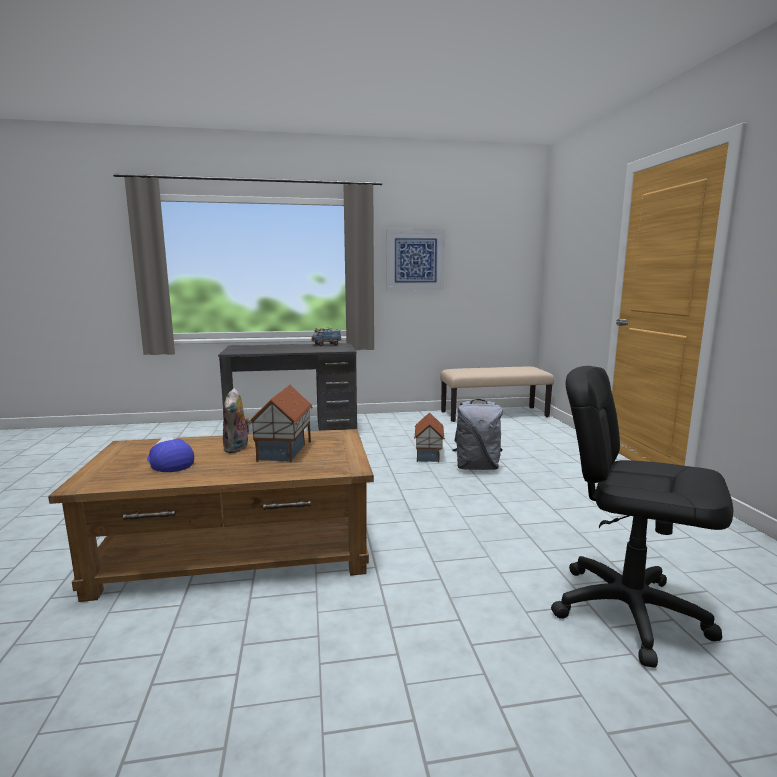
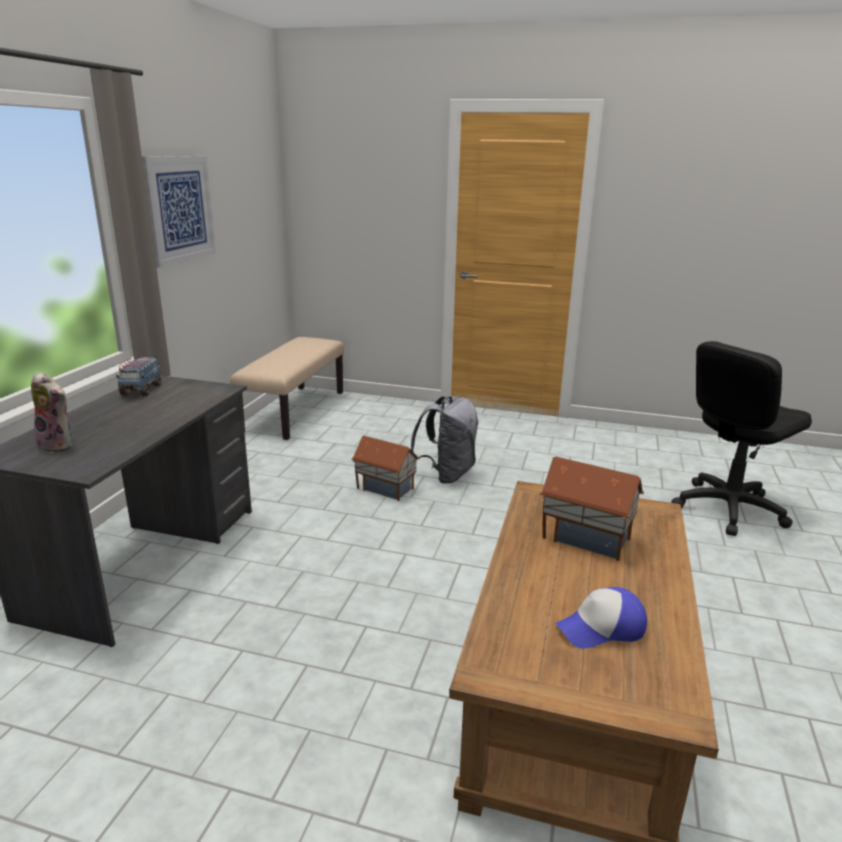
camera: 65 degrees left, 10 degrees up
(237, 448) = (561, 568): plush toy -> plush toy (59, 445)

